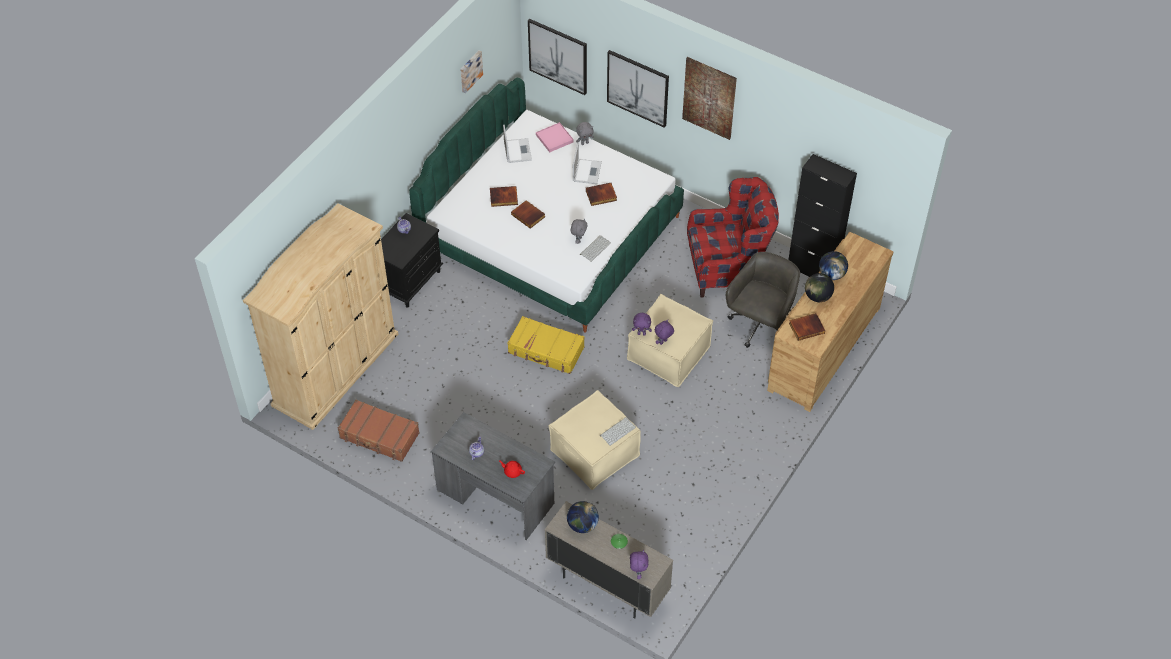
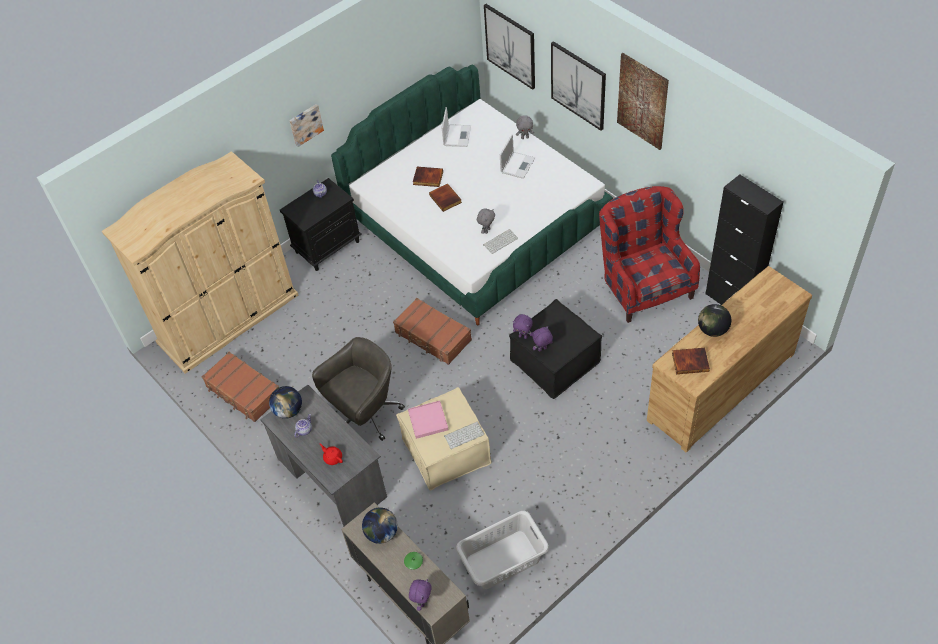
camera: 20 degrees right, 0 degrees up
(470, 71) = (411, 45): picture -> picture (305, 124)
(546, 351) = (433, 337): yellow suitcase -> brown suitcase
(554, 138) = (497, 129): pink tray -> pink tray (428, 420)
(601, 196) = (523, 191): book -> none
(668, 353) = (555, 361): beige ottoman -> black ottoman
(677, 535) = (502, 559): none -> grey laundry basket
(728, 267) = (643, 284): red armchair -> red armchair turned 120 degrees counterclockwise
(760, 325) = (659, 350): grey office chair -> grey office chair (365, 414)
(831, 274) = (735, 308): globe -> globe (288, 411)

